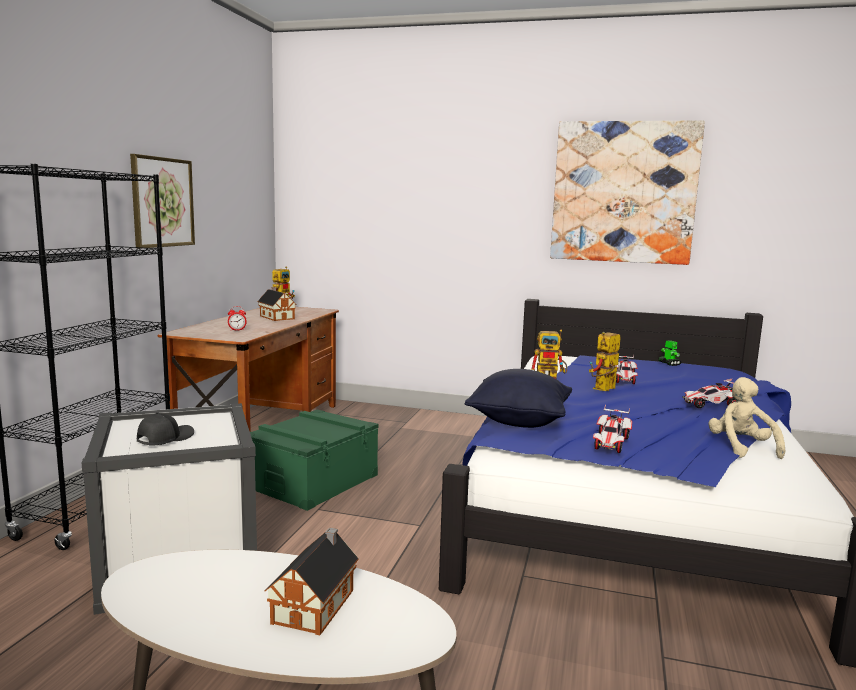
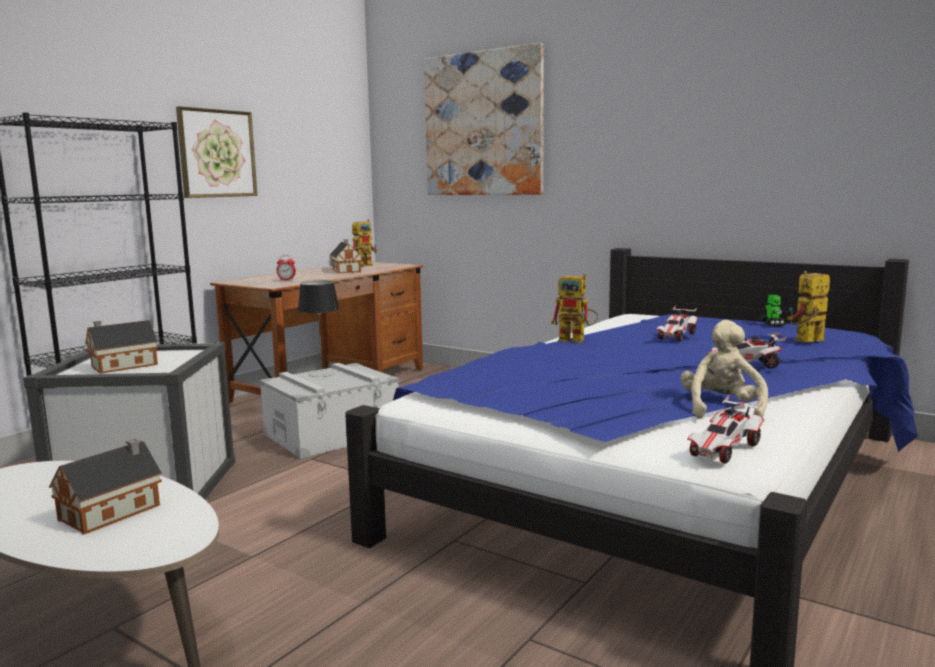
camera: 20 degrees right, 0 degrees up
(164, 438) = (121, 366): black cap -> toy house
(299, 423) = (322, 373): none -> table lamp
(312, 481) = (332, 434): green storage box -> grey storage box
(519, 421) = (479, 370): black pillow -> none
(603, 390) = (630, 345): toy robot -> toy robot (806, 341)
(611, 443) = (543, 393): toy car -> toy car (724, 450)
(623, 192) = (726, 112): picture -> picture (483, 124)

